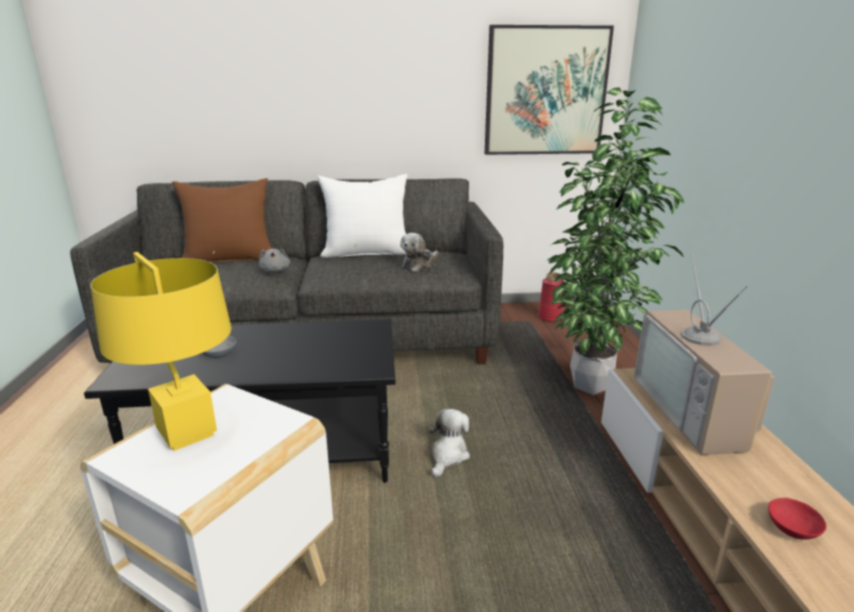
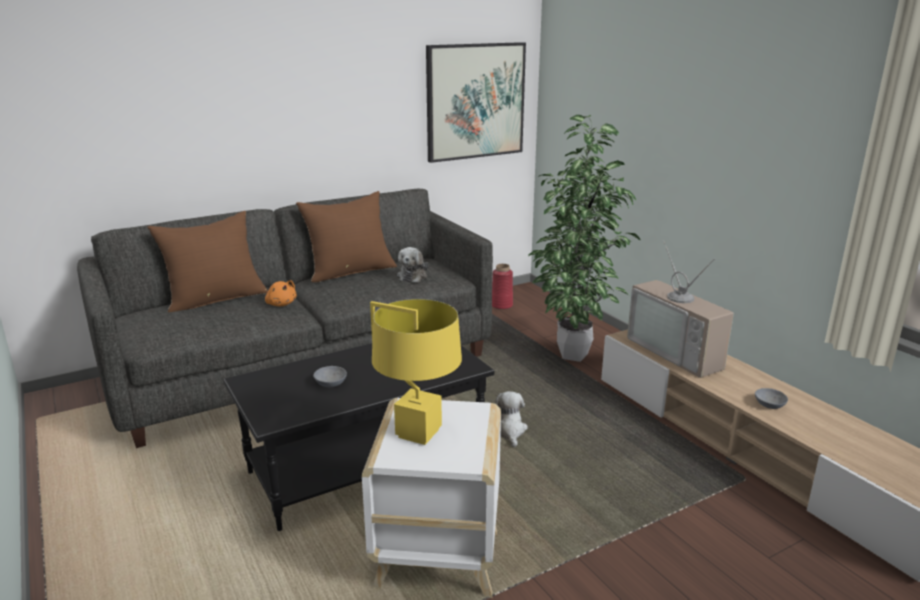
camera: 25 degrees left, 0 degrees up
(275, 271) = (281, 304): grey plush toy -> orange plush toy
(367, 253) = (350, 271): white pillow -> brown pillow
(790, 527) = (768, 404): red bowl -> grey bowl

